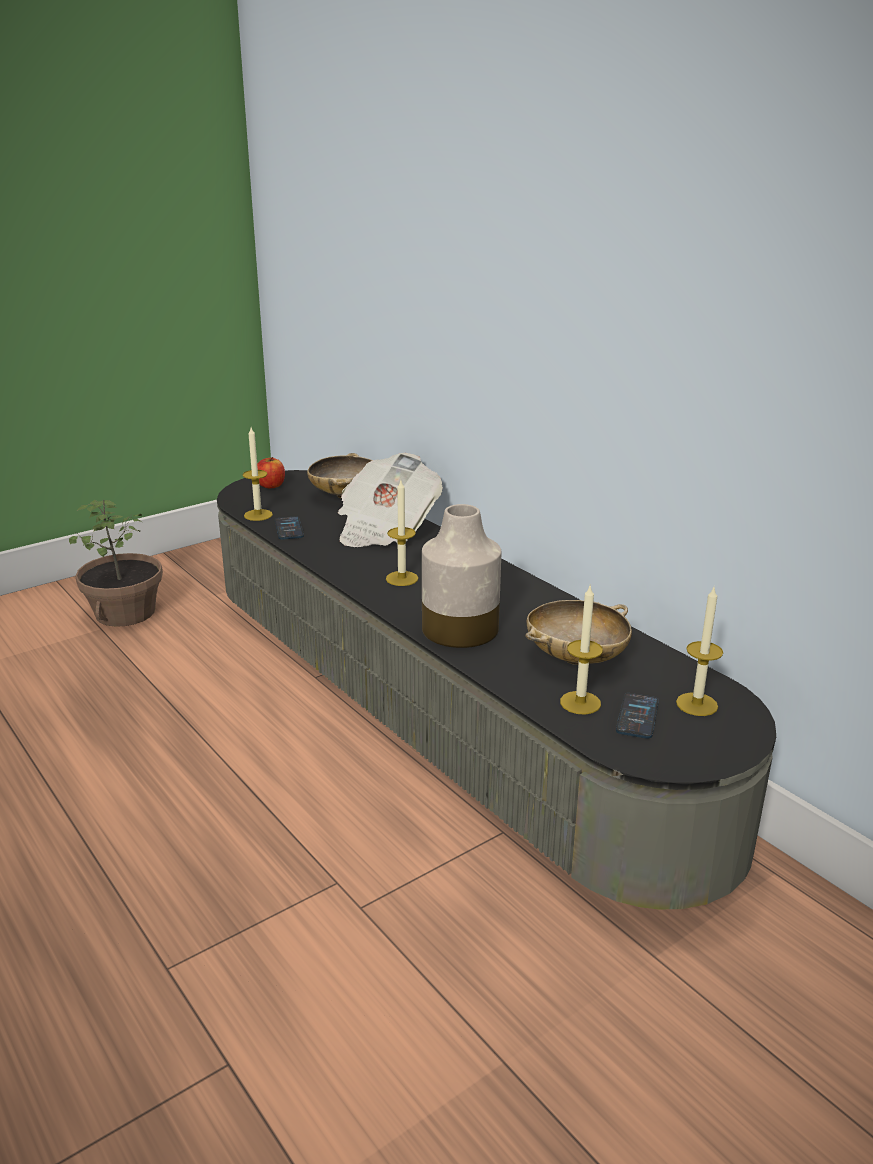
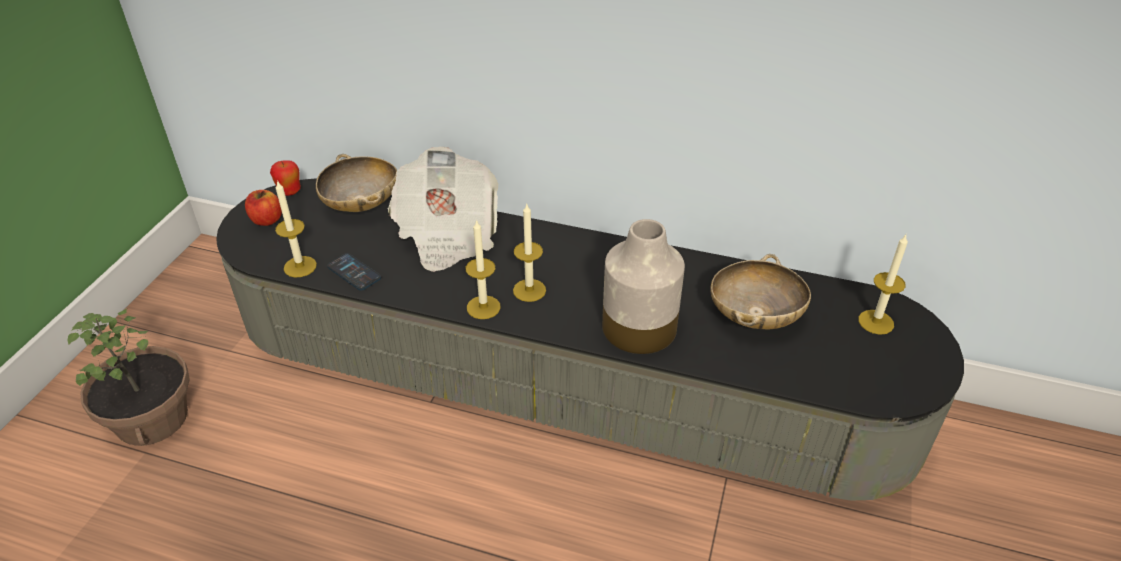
camera: 35 degrees left, 15 degrees up
(307, 476) = (289, 192): none -> apple
(580, 703) = (806, 362): candle -> candle (483, 307)
(637, 716) = (854, 355): phone -> none

